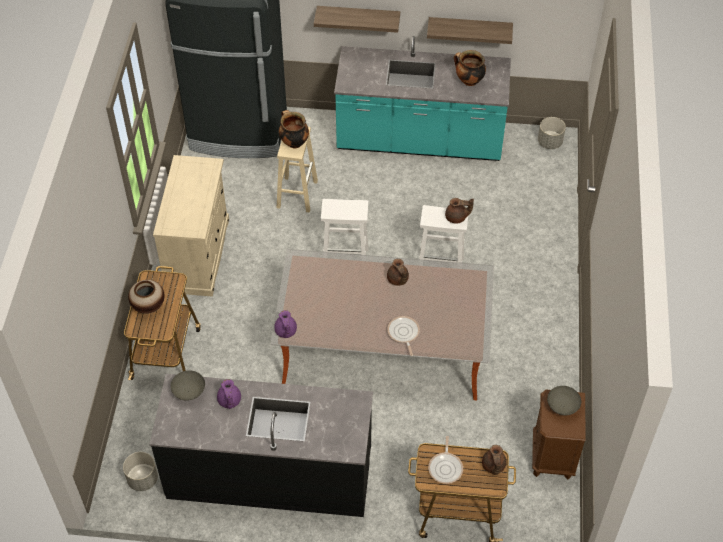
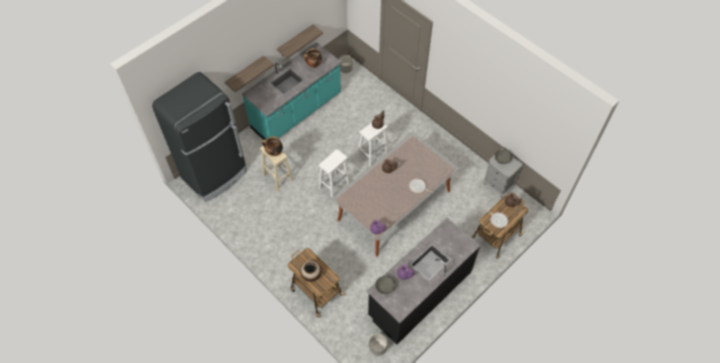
camera: 50 degrees left, 5 degrees up
(198, 255) = (273, 241): beige cabinet -> none
(553, 456) = (498, 185): brown nightstand -> grey nightstand

